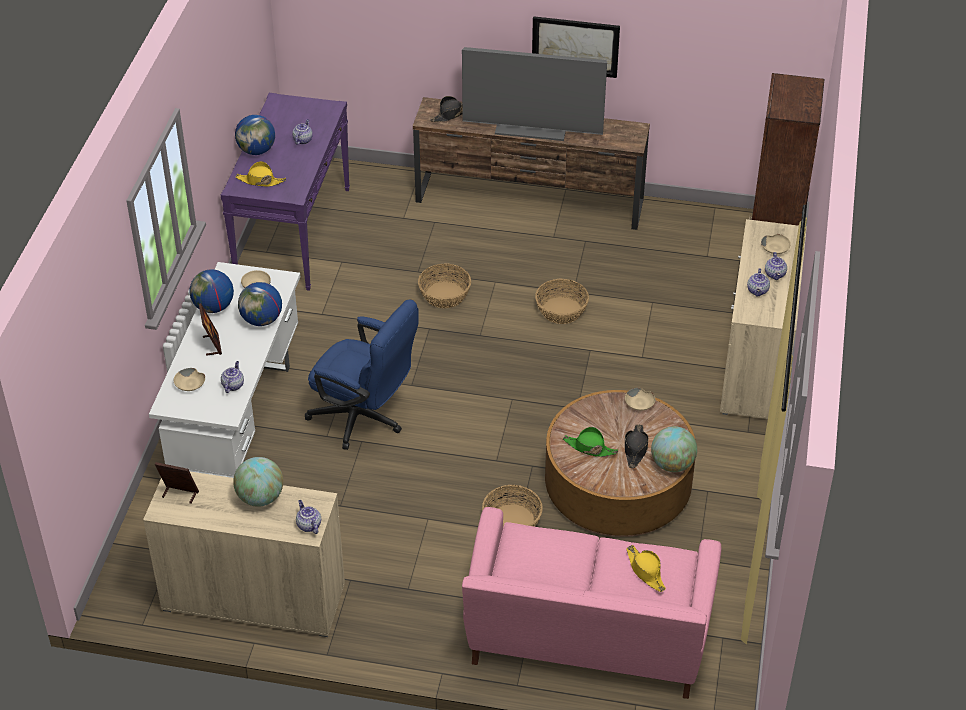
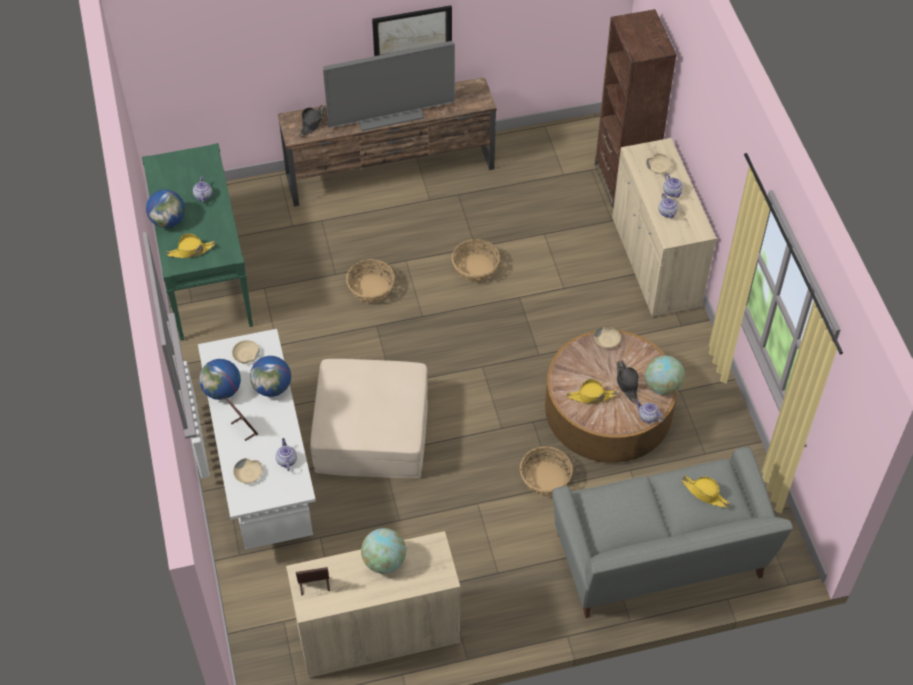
camera: 25 degrees left, 10 degrees up
(293, 233) = (205, 274): purple console table -> green console table
(308, 525) = (439, 570): teapot -> teapot (647, 417)
(365, 419) = (372, 431): blue office chair -> beige ottoman
(587, 638) = (660, 558): pink sofa -> grey sofa
(589, 448) = (591, 396): green hat -> yellow hat

